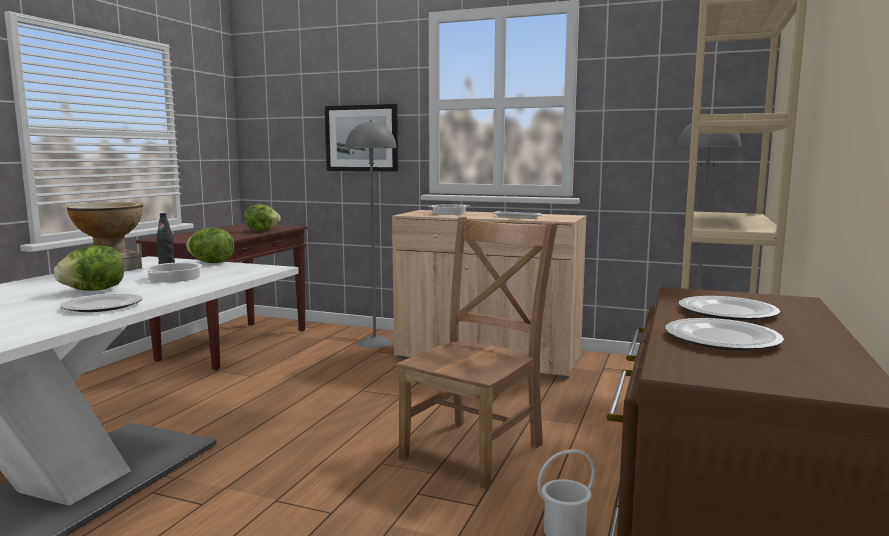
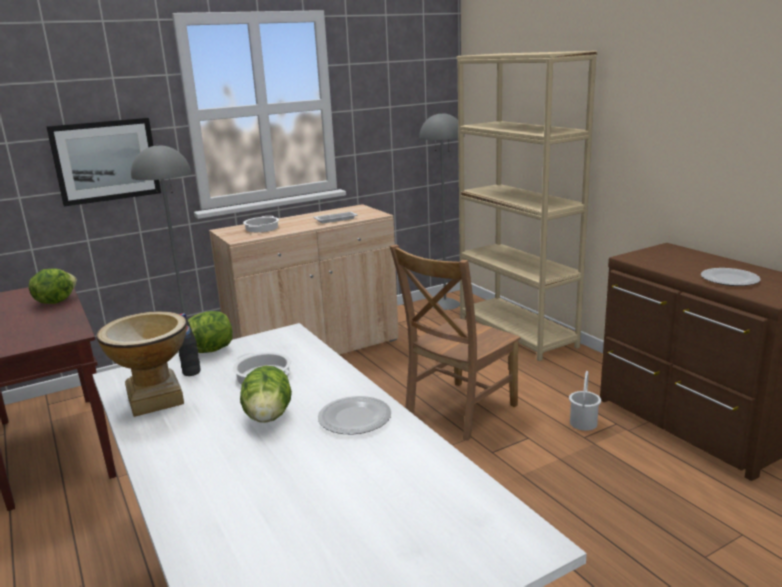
camera: 50 degrees left, 10 degrees up
(476, 449) = (458, 411): brown chair -> brown chair turned 120 degrees counterclockwise
(726, 312) = (680, 264): plate -> none

